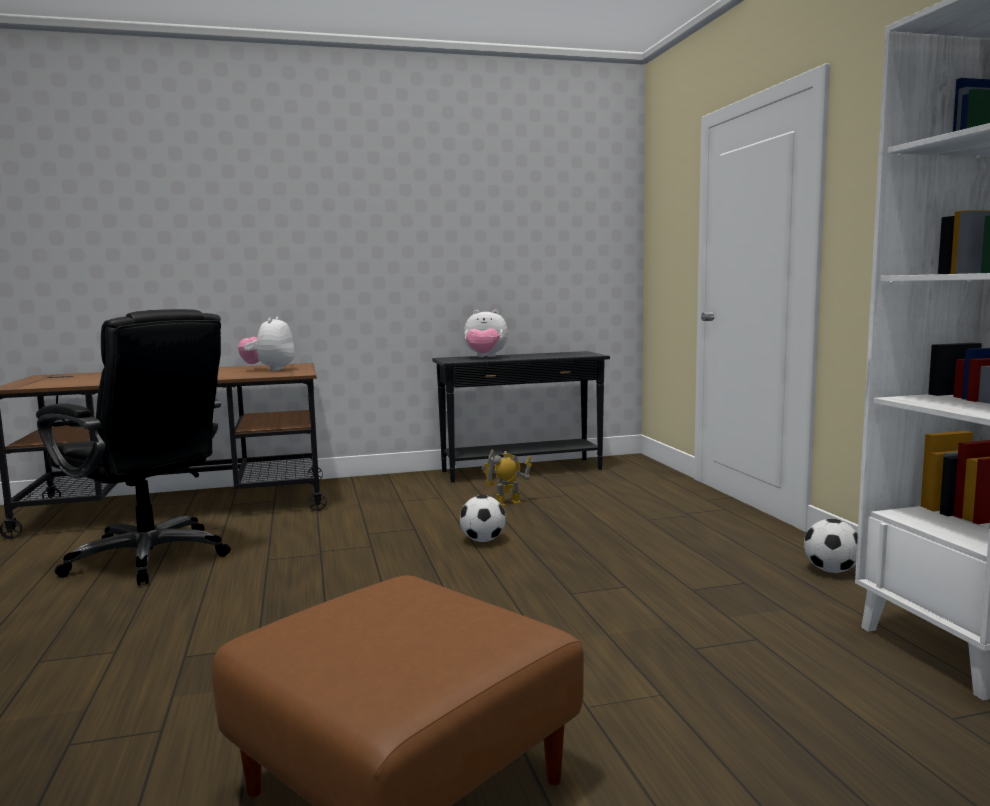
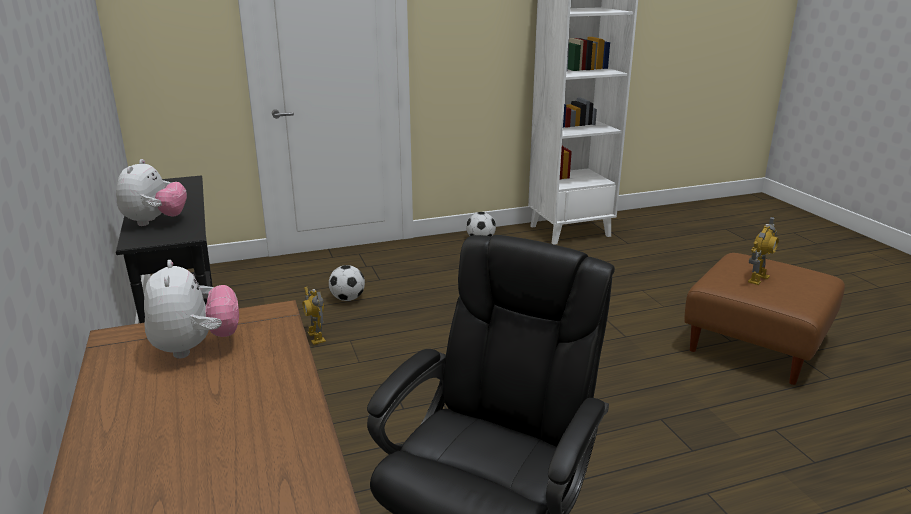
camera: 95 degrees left, 15 degrees up
(269, 370) = (196, 347): plush toy -> plush toy turned 105 degrees counterclockwise
(403, 620) = (757, 279): none -> toy robot
(483, 540) = (427, 344): football -> football (347, 299)

